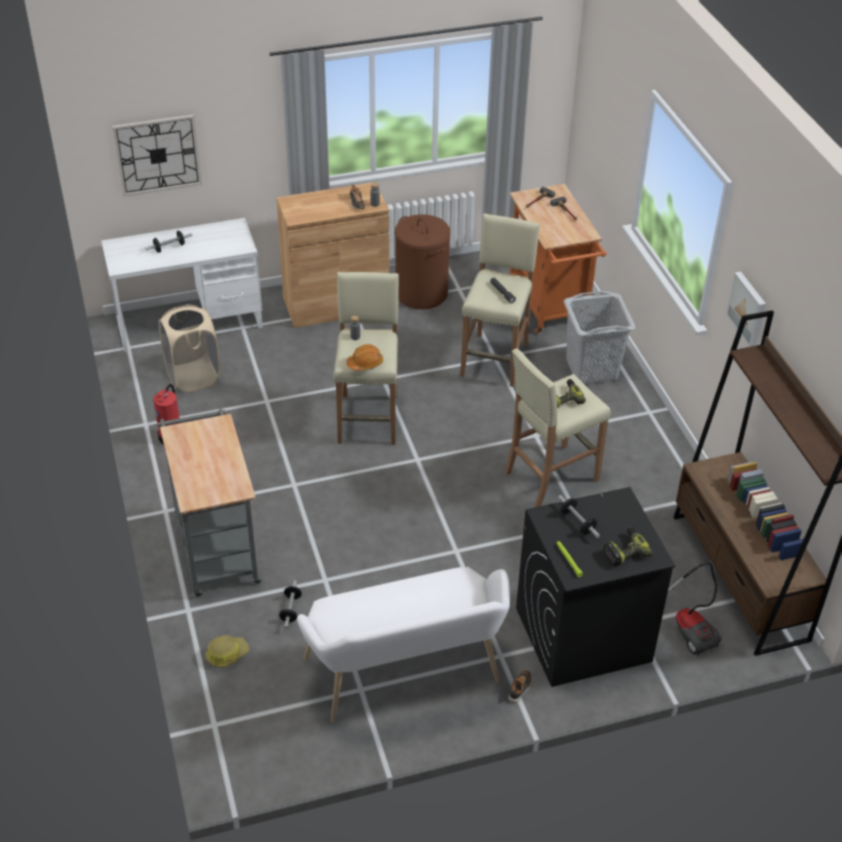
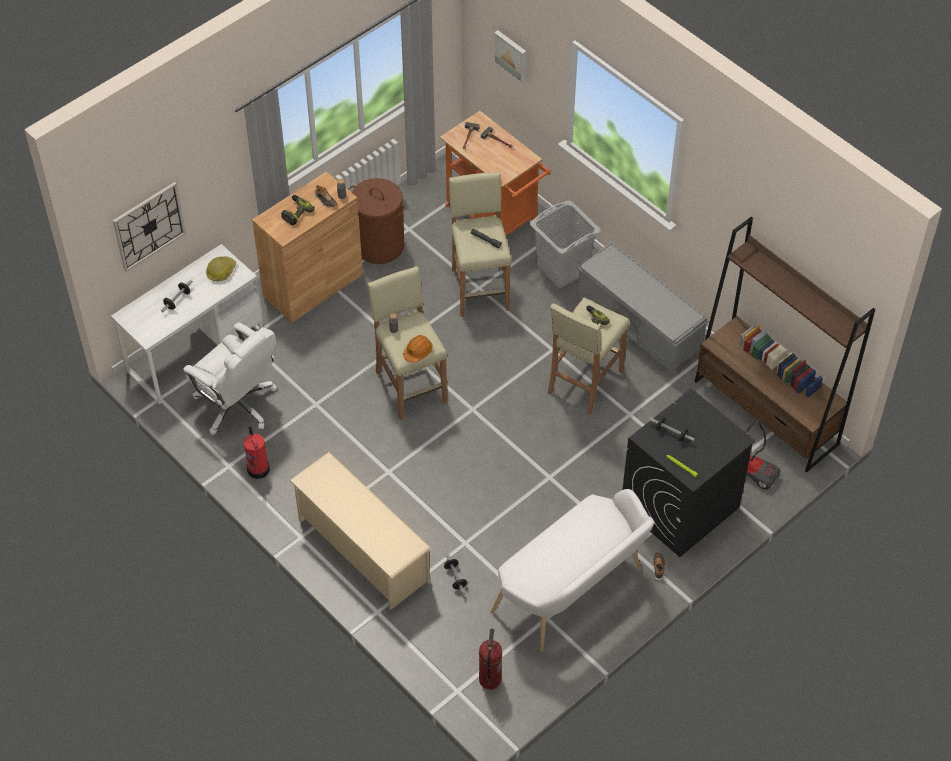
camera: 25 degrees left, 10 degrees up
(193, 377) = (237, 405): beige laundry basket -> white office chair
(215, 546) = (362, 550): grey cart -> beige shoe rack
(226, 654) = (430, 634): hard hat -> hard hat (221, 271)
(256, 727) = (490, 679): none -> fire extinguisher
(624, 550) = (715, 442): power drill -> power drill (295, 212)
(641, 447) = (639, 328): none -> grey bench
(748, 308) = (722, 212): picture -> picture (511, 55)

